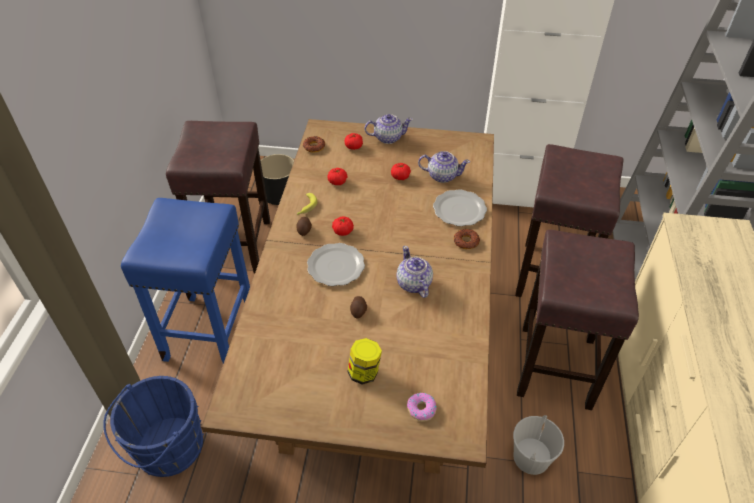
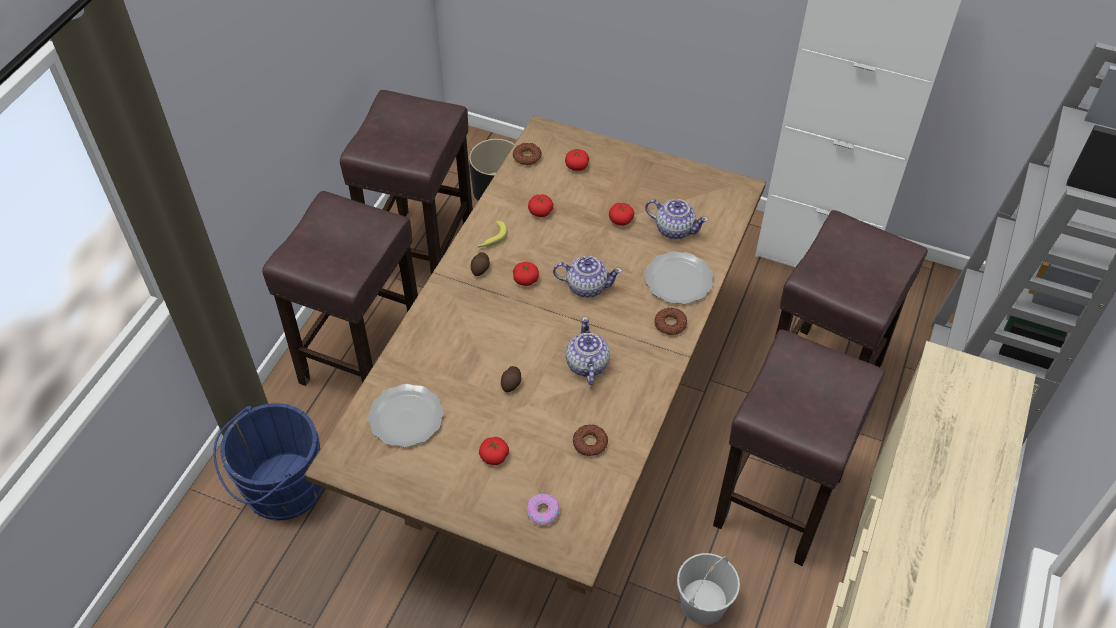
camera: 15 degrees right, 5 degrees up
(210, 329) = (363, 356): blue stool -> brown stool
(335, 266) = (502, 322): plate -> plate (405, 416)
(364, 372) = (494, 456): jar -> tomato
(387, 138) = (624, 161): teapot -> teapot (586, 286)
(439, 343) = (589, 443): none -> donut

